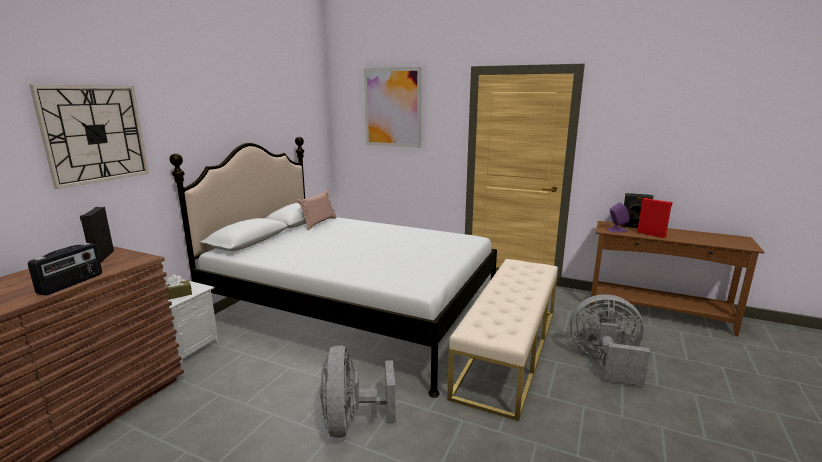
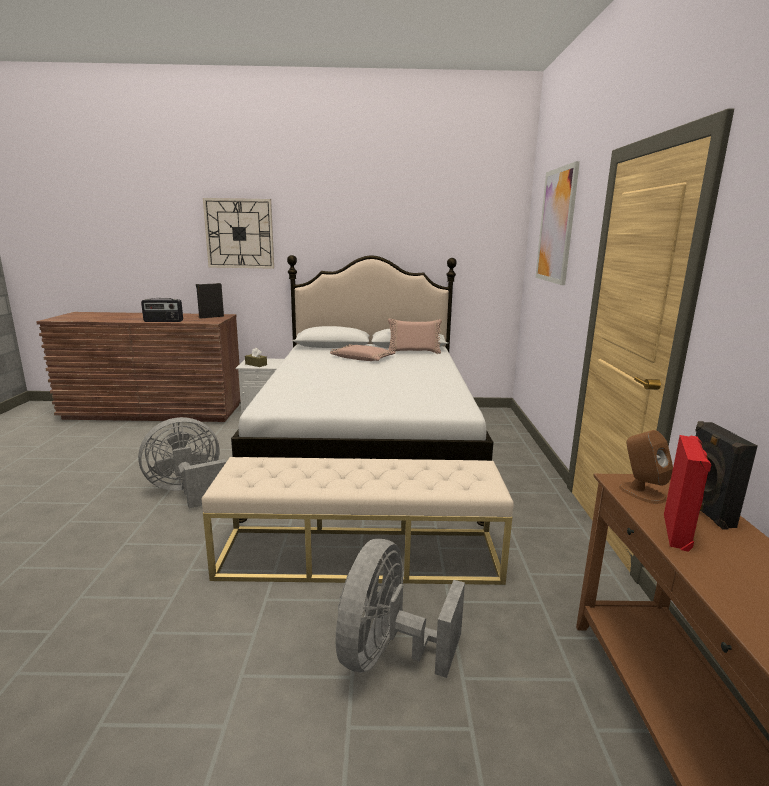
camera: 65 degrees right, 0 degrees up
(309, 239) = (362, 357): none -> beige pillow
(605, 362) = (388, 654): grey fan -> grey fan turned 150 degrees counterclockwise
(616, 230) = (641, 492): purple speaker -> brown speaker

